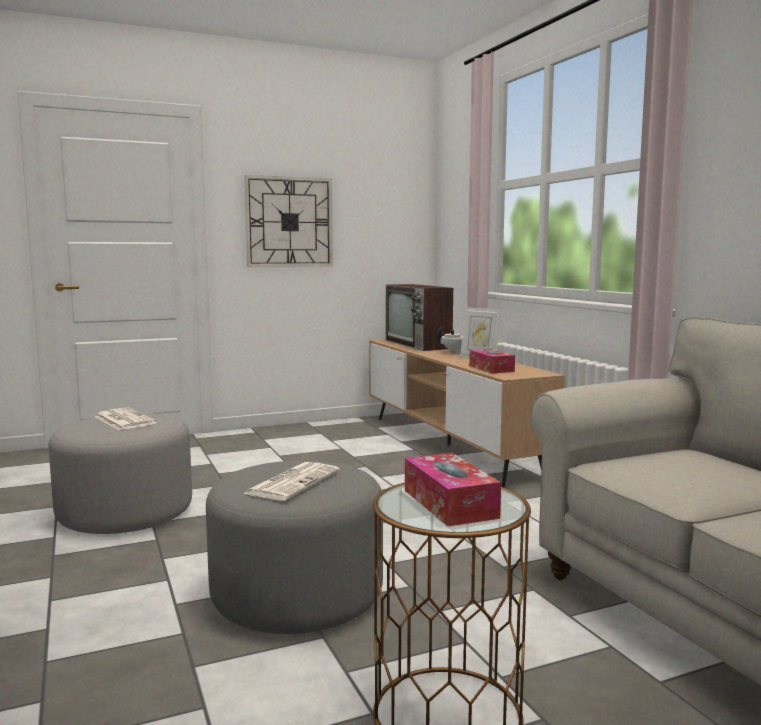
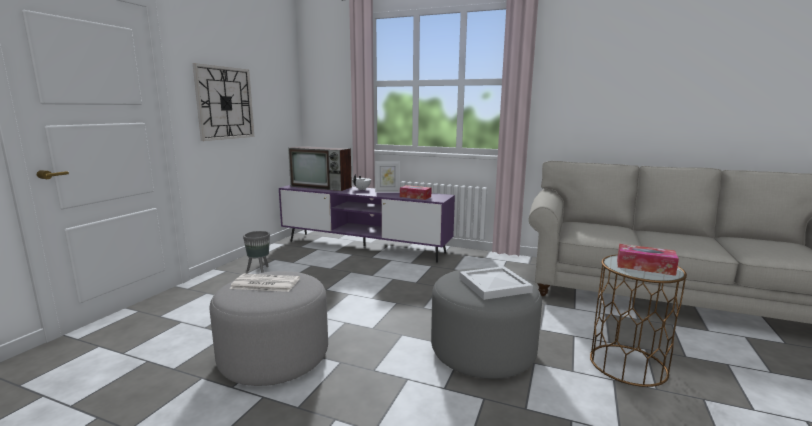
camera: 45 degrees left, 5 degrees up
(283, 439) = (259, 270): none -> grey planter
(293, 482) = (493, 285): newspaper -> white tray
(448, 445) = (364, 247): brown tv stand -> purple tv stand

